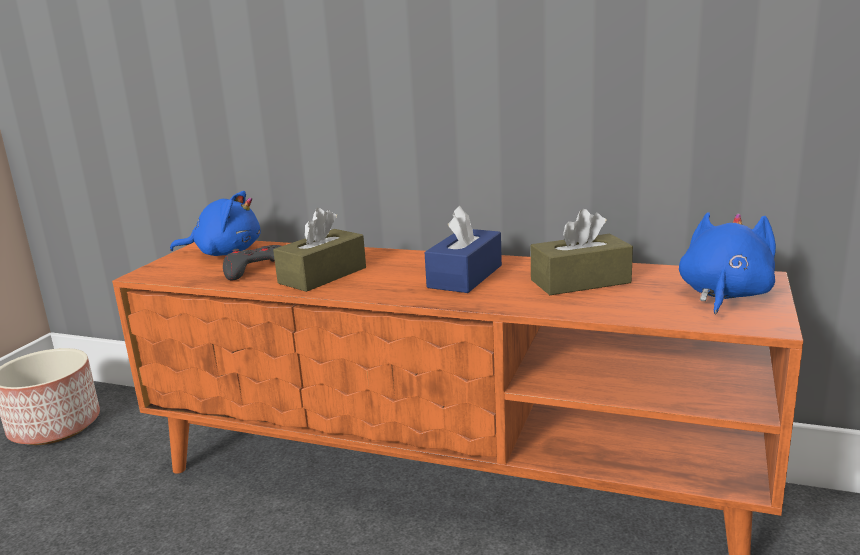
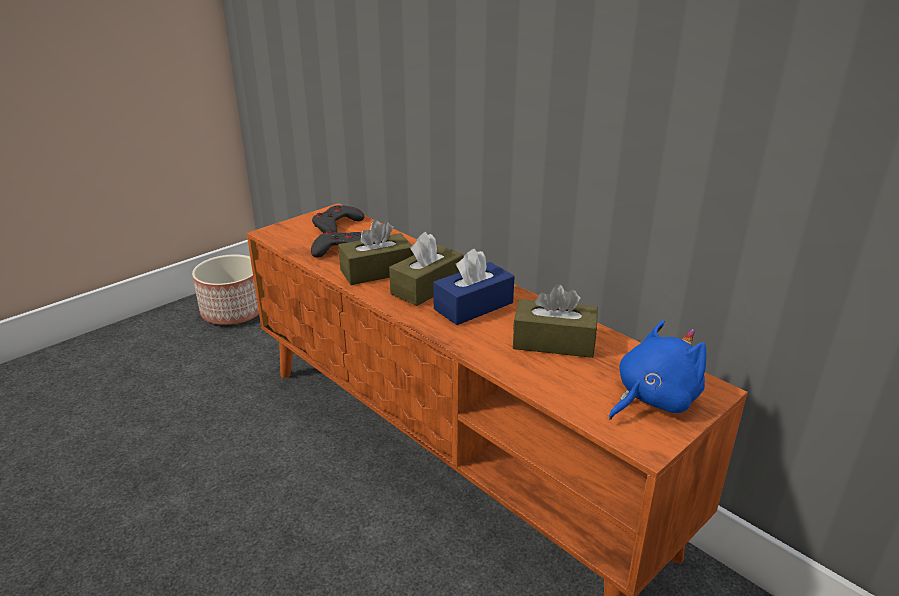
camera: 25 degrees right, 10 degrees up
(225, 253) = (336, 225): blue plush toy -> grey game controller
(396, 274) = (427, 287): none -> brown tissue box

